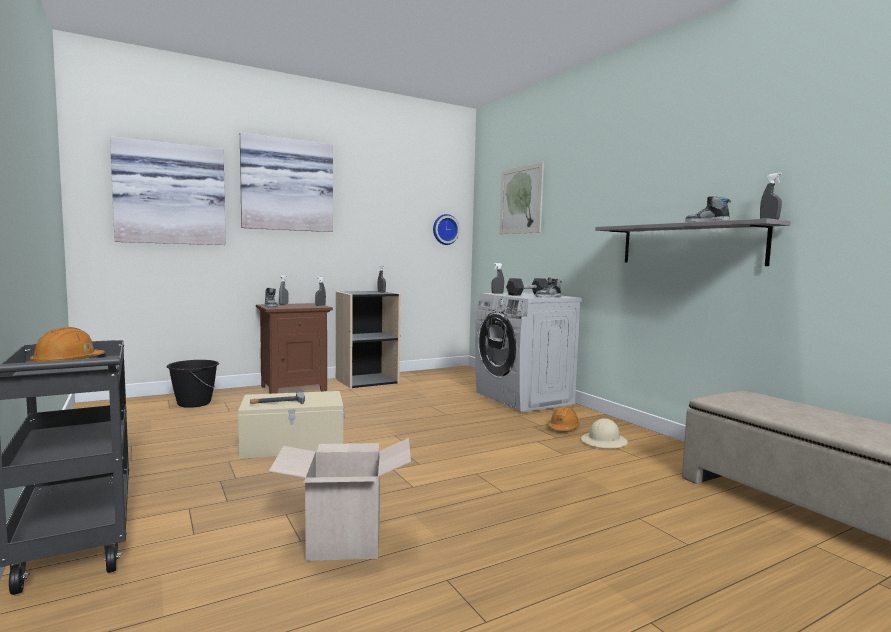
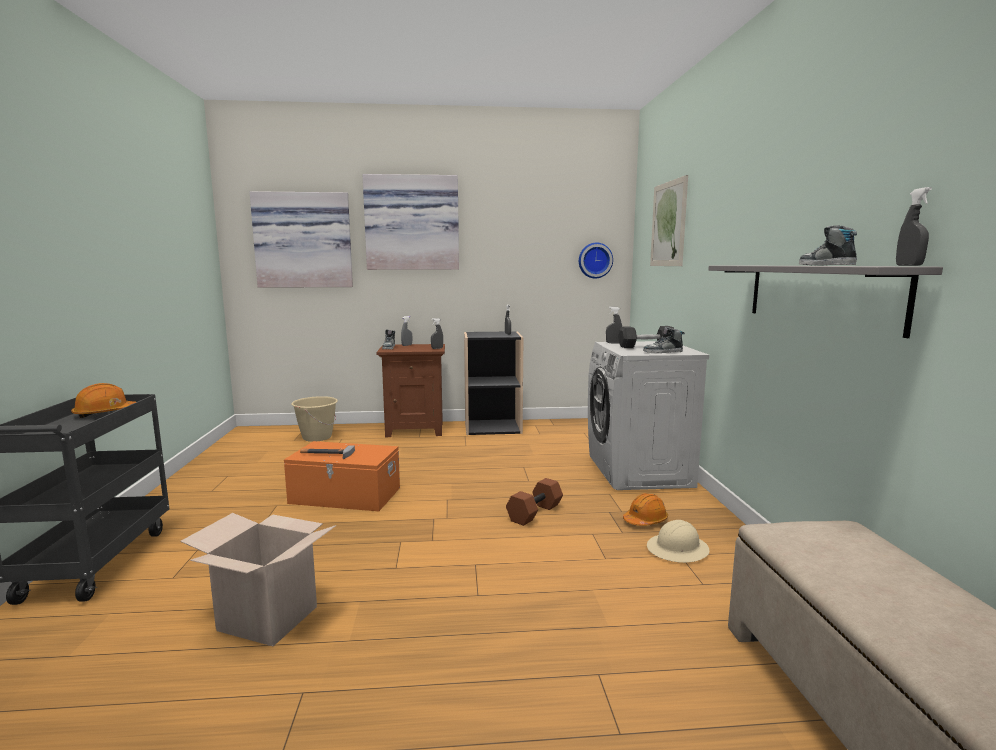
camera: 25 degrees right, 5 degrees up
(194, 403) = (317, 437): black bucket -> beige bucket
(293, 445) = (345, 496): beige storage box -> orange storage box
(479, 435) = (535, 513): none -> brown dumbbell

